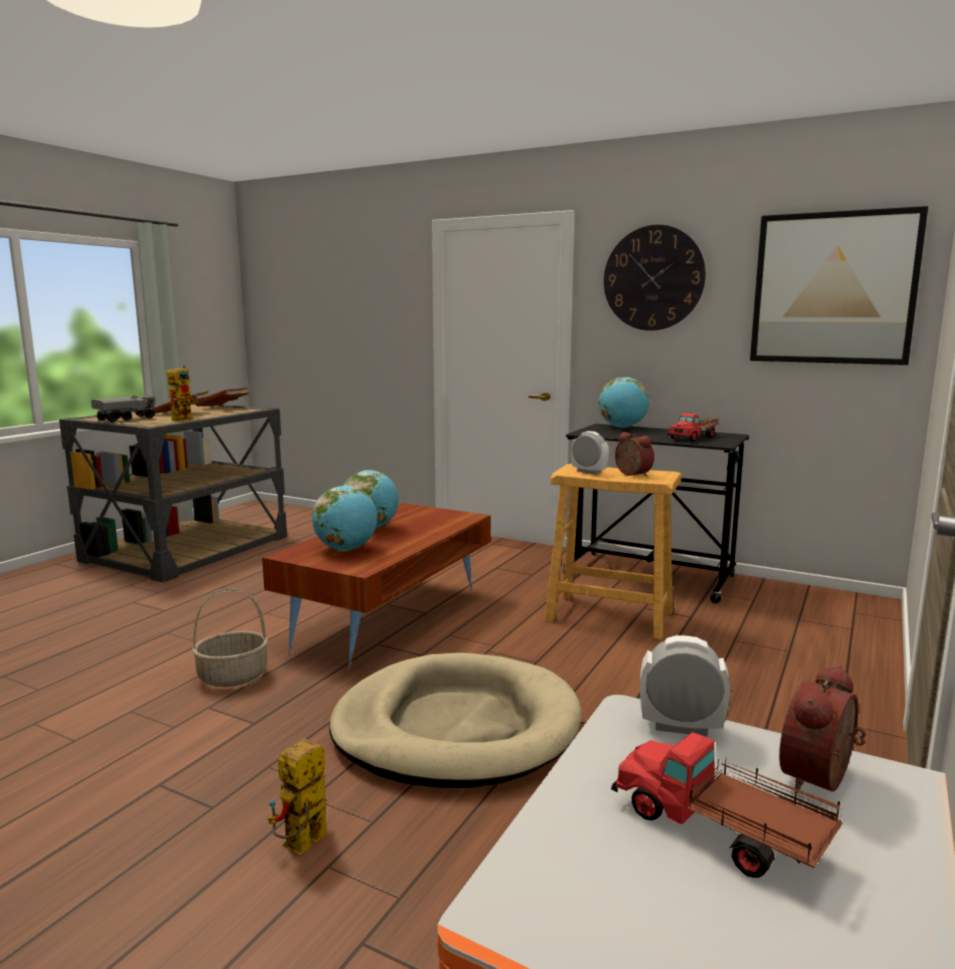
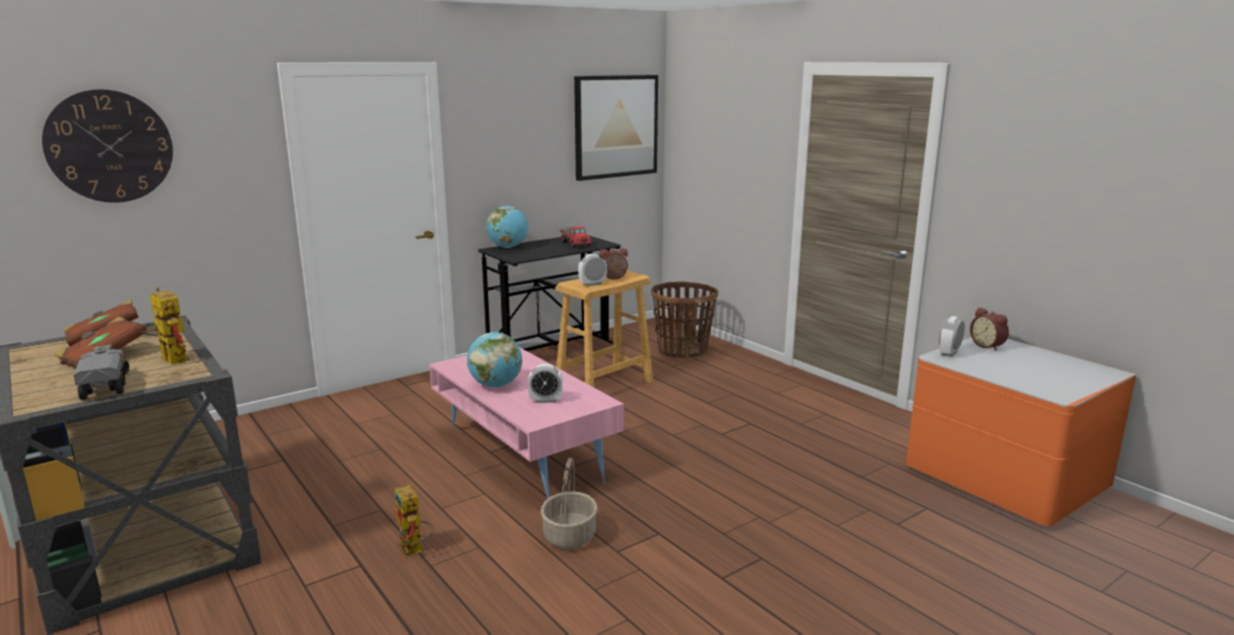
camera: 65 degrees left, 5 degrees up
(301, 847) = (817, 531): toy robot -> toy robot (415, 550)
(346, 549) = (545, 400): globe -> alarm clock
(390, 619) = (524, 455): brown coffee table -> pink coffee table
(456, 728) = (716, 464): beige dog bed -> none
(653, 278) = (507, 122): wall clock -> wall clock (109, 146)
(721, 832) = (1018, 364): toy truck -> none
(799, 637) = (682, 351): none -> basket

